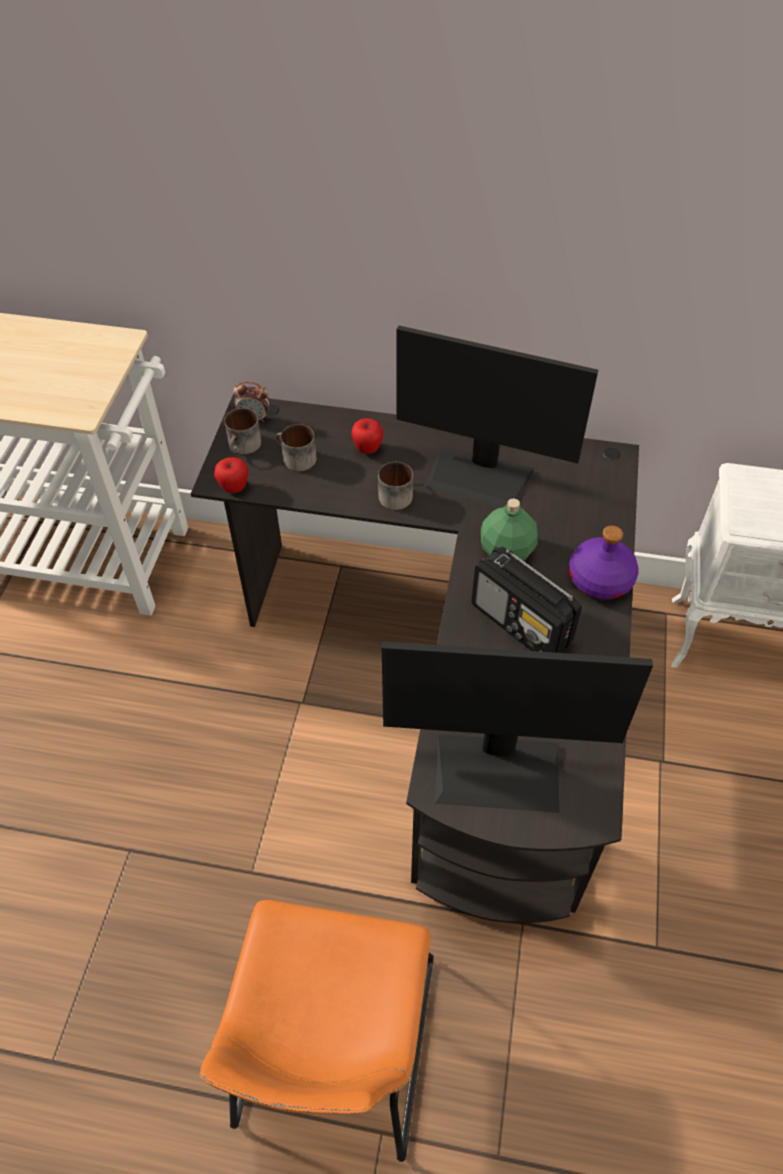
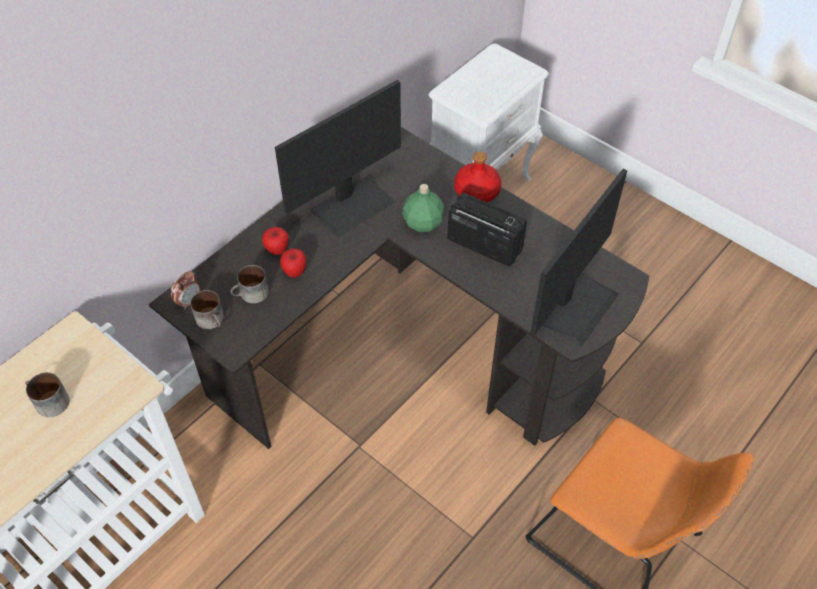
camera: 60 degrees left, 0 degrees up
(234, 488) = (250, 343): apple -> apple (295, 272)
(393, 493) = (330, 255): mug -> mug (48, 402)
(521, 624) = (484, 244): radio -> radio turned 135 degrees counterclockwise
(601, 579) = (477, 191): purple bottle -> red bottle

